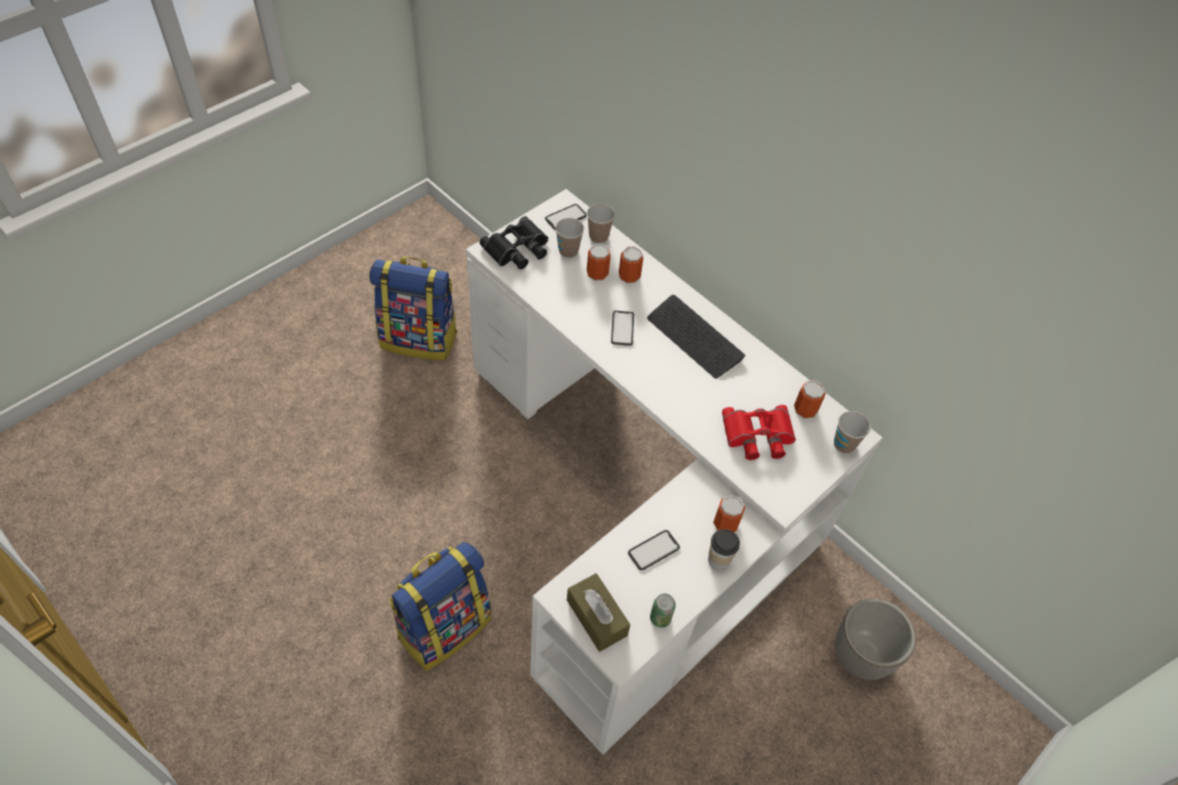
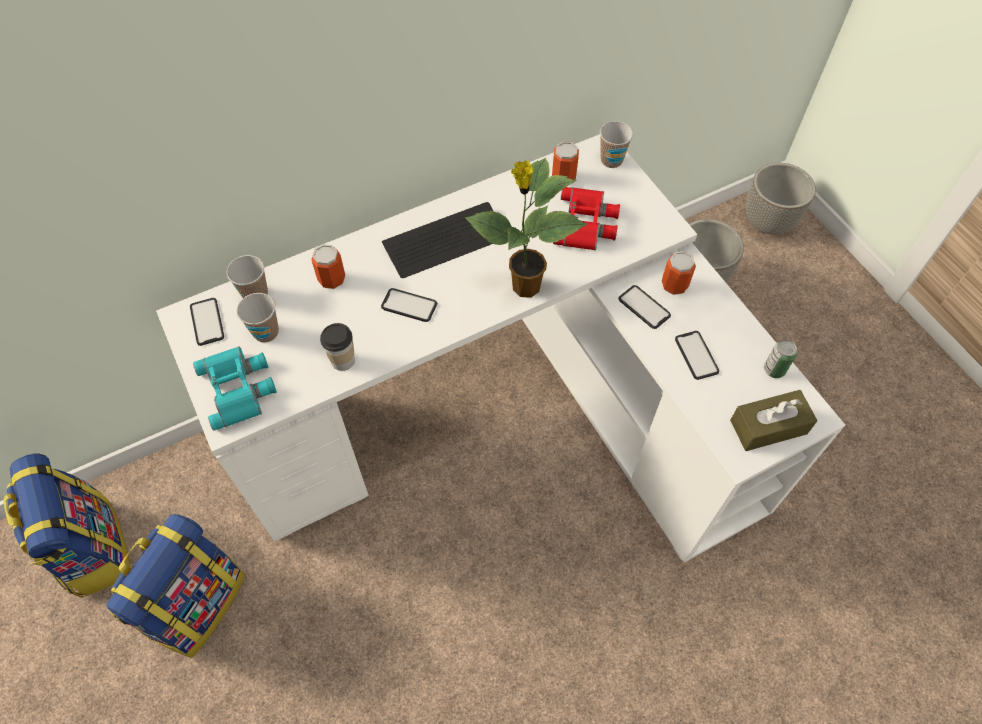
camera: 70 degrees left, 5 degrees up
(444, 626) = (607, 645): backpack -> backpack (92, 548)
(518, 249) = (239, 388): black binoculars -> turquoise binoculars
(597, 273) = (315, 310): can -> none
(669, 401) = (524, 287): none -> potted plant
(691, 502) = (644, 307): none -> phone
(718, 560) = (714, 303): cup -> cup (343, 360)
(979, 727) = (768, 222): none -> planter

